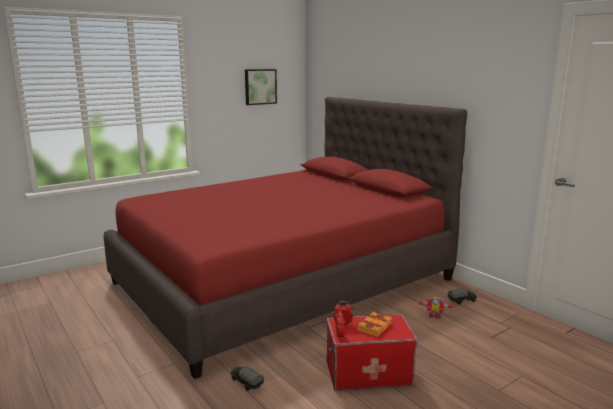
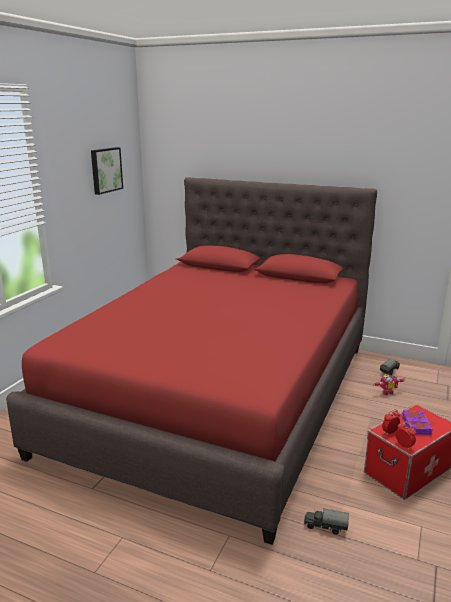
camera: 30 degrees left, 5 degrees up
(375, 327) = (416, 425): orange book -> purple book

